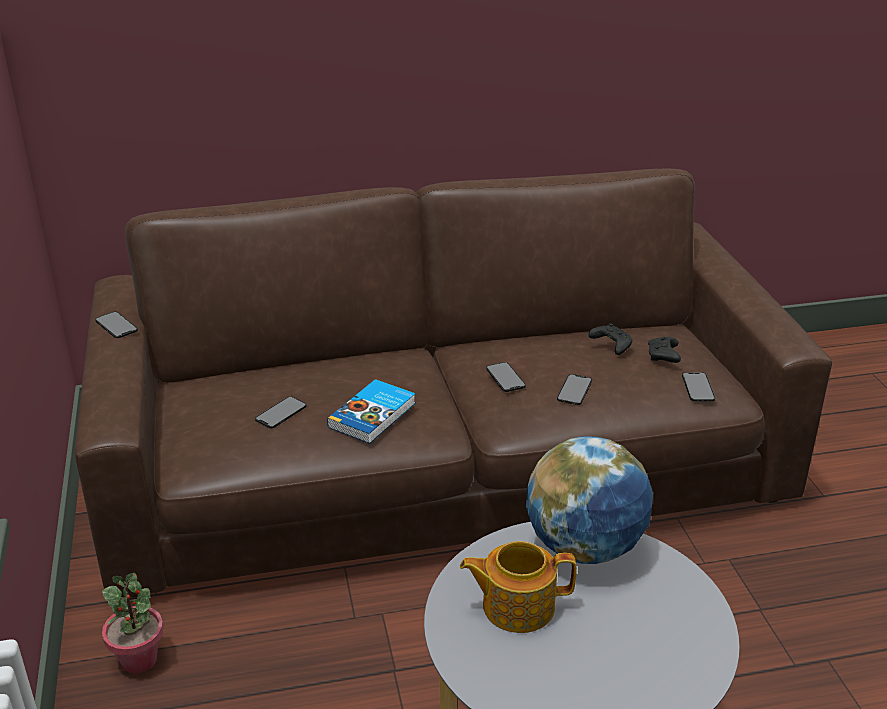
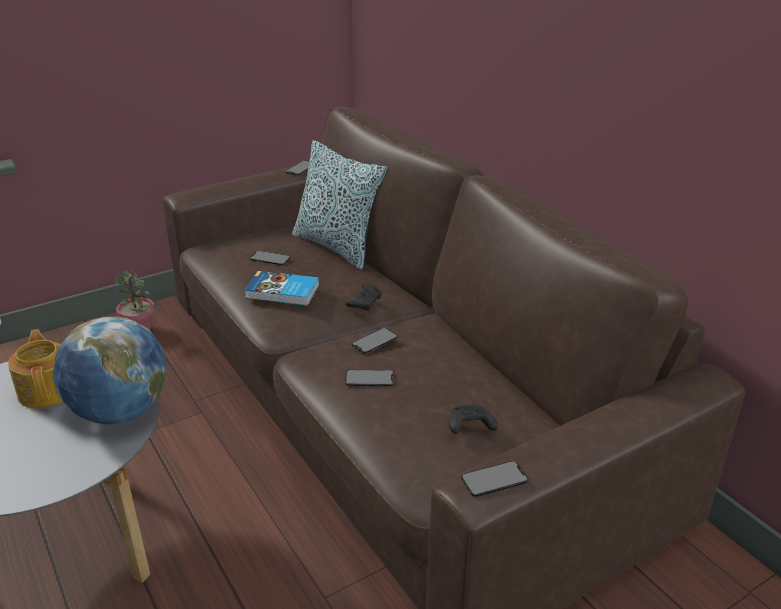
camera: 70 degrees right, 0 degrees up
(268, 370) = (337, 247): none -> pillow
(611, 345) = (469, 389): black game controller -> black game controller (365, 302)
(698, 387) = (423, 458): phone -> phone (494, 479)

